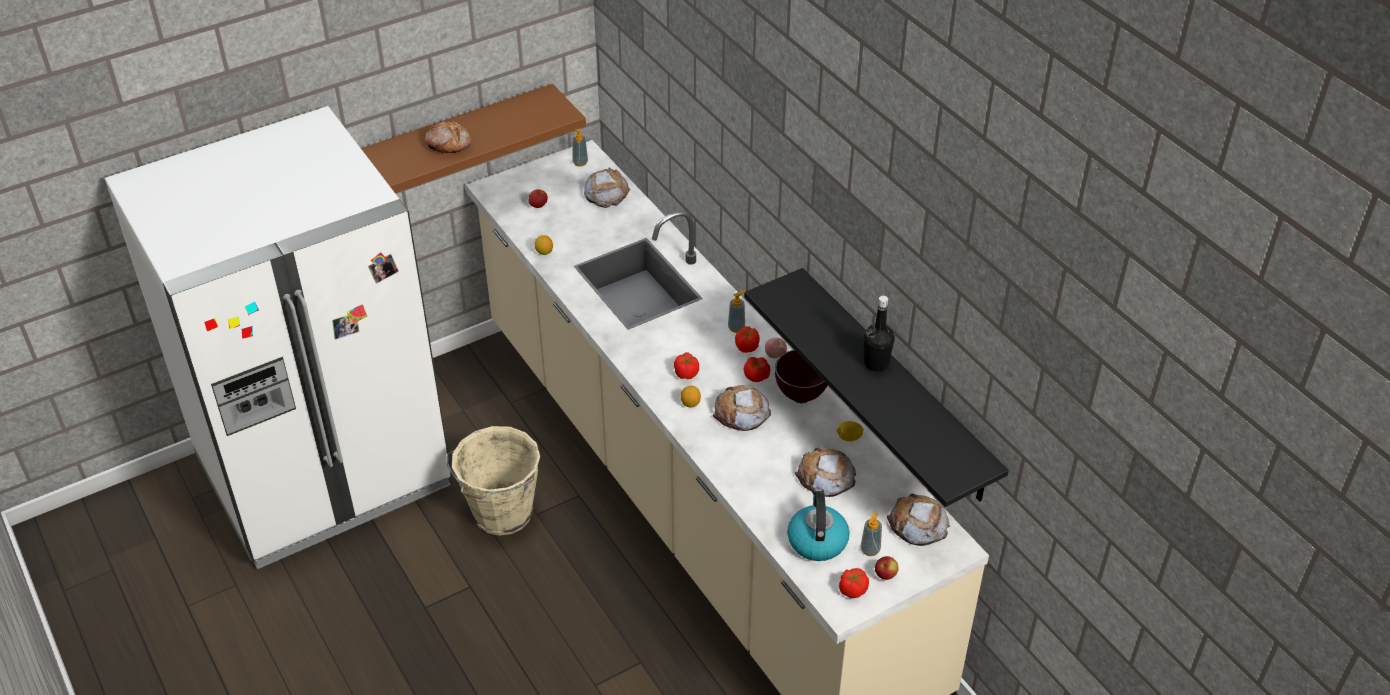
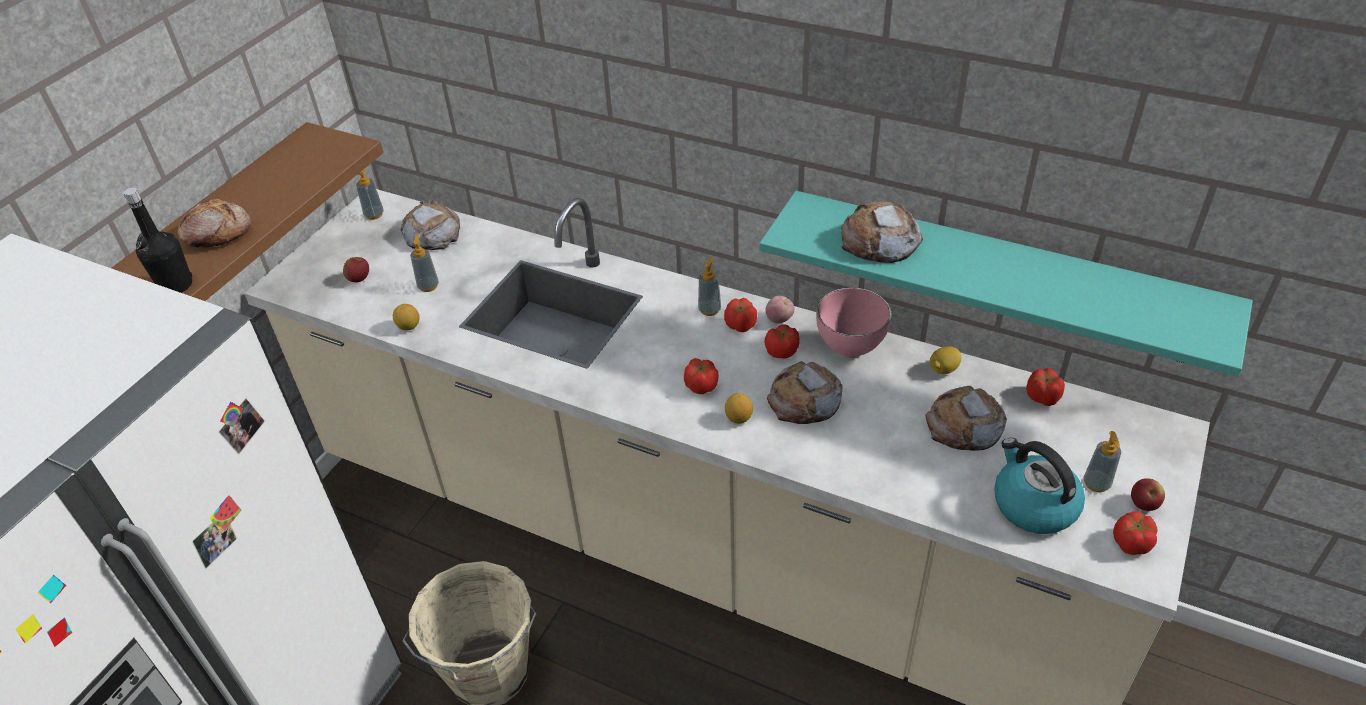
camera: 30 degrees left, 0 degrees up
(576, 230) = (428, 286): none -> soap dispenser
(801, 397) = (851, 351): brown bowl -> pink bowl
(876, 363) = (987, 253): black bottle -> black bottle (176, 285)
(895, 386) = (999, 276): black shelf -> turquoise shelf
(895, 485) = (1042, 397): none -> tomato
(917, 524) = (1109, 427): bread -> bread (880, 241)

